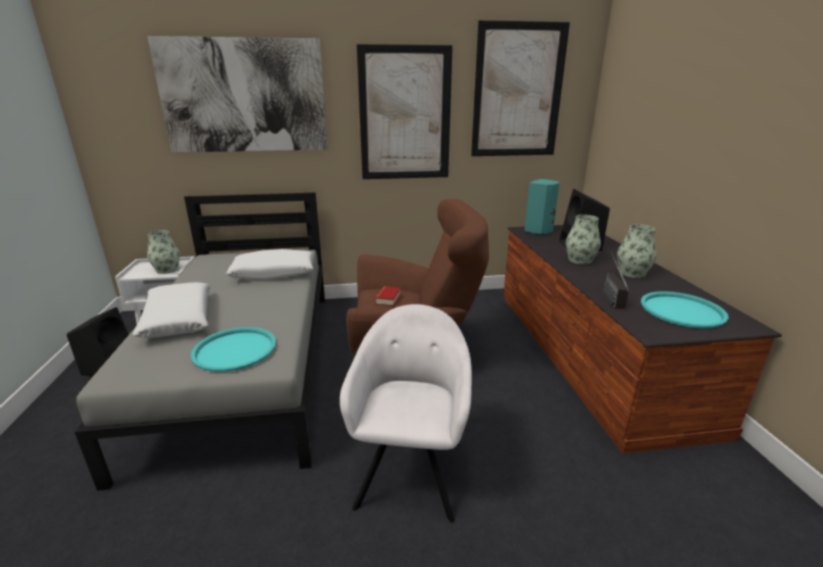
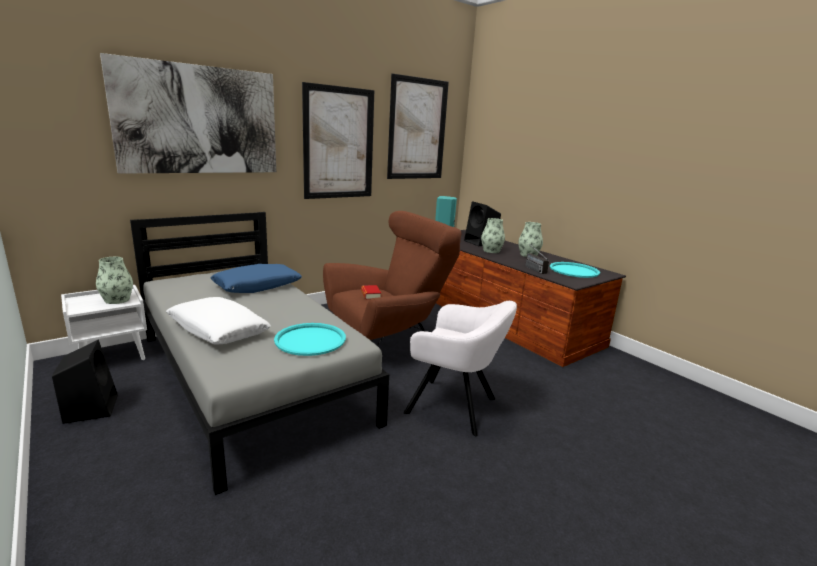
camera: 30 degrees left, 5 degrees down
(274, 273) = (257, 286): white pillow -> blue pillow
(410, 469) = (455, 406): white armchair -> white armchair turned 135 degrees clockwise

